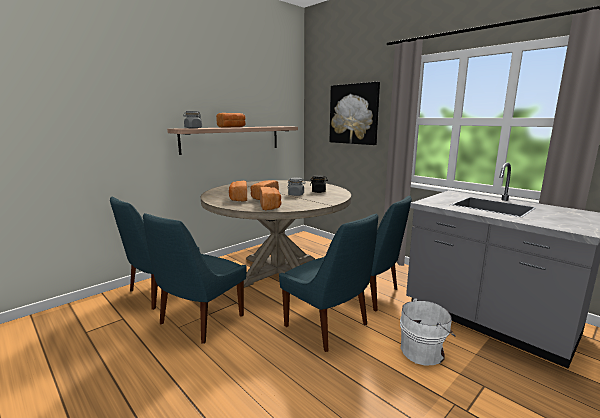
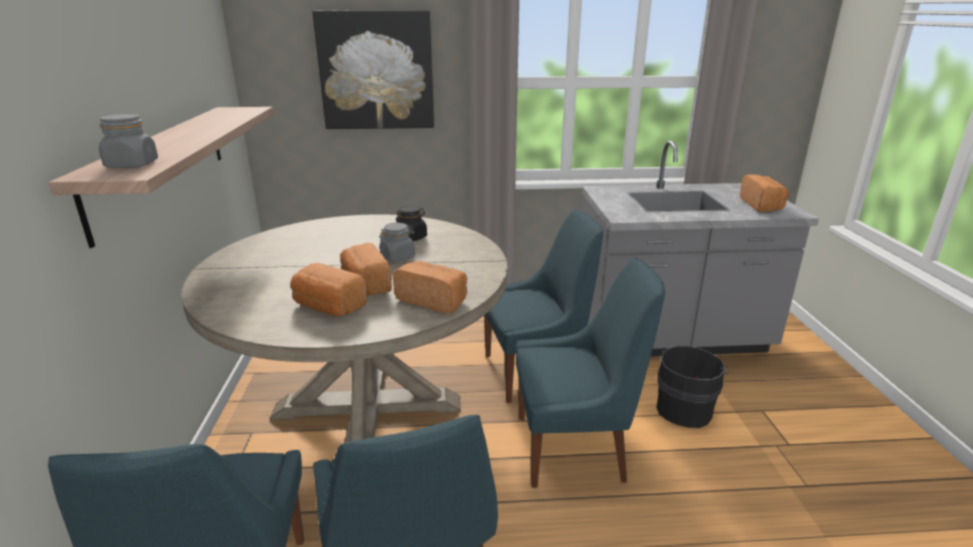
camera: 50 degrees left, 10 degrees up
(232, 127) = (176, 136): bread -> bread (762, 205)
(424, 351) = (685, 408): white bucket -> black bucket

